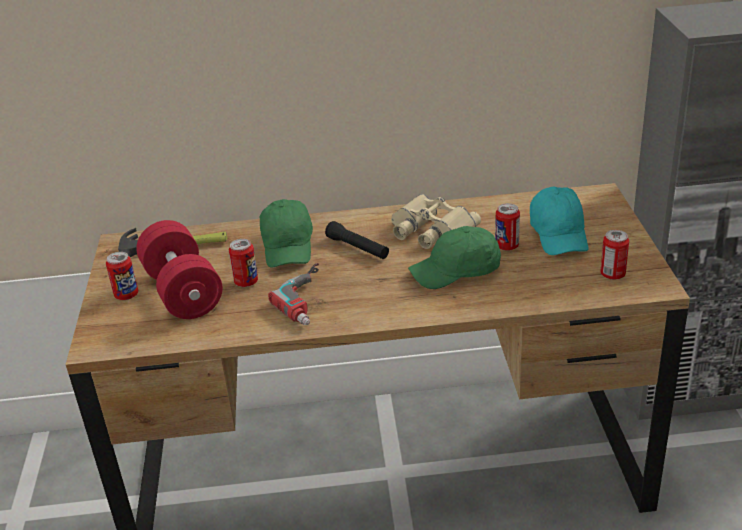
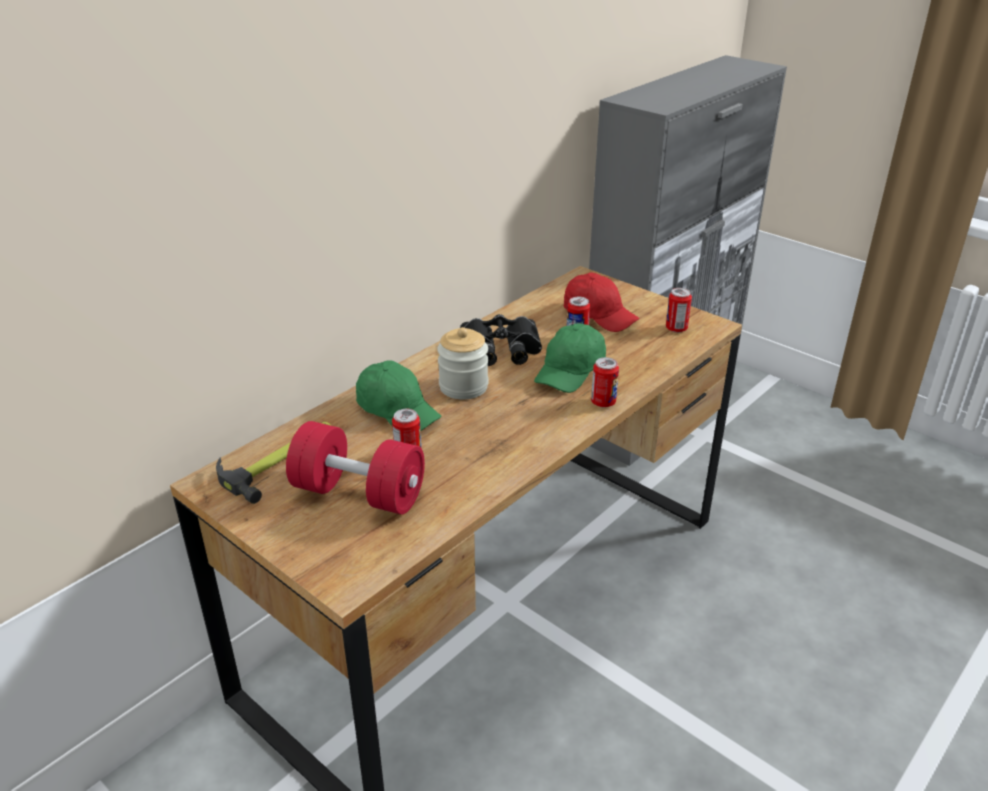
camera: 45 degrees left, 0 degrees up
(126, 295) = (302, 524): can -> can (603, 402)
(311, 299) = (490, 443): power drill -> none
(358, 248) = (463, 387): black flashlight -> jar
(430, 230) = (500, 349): beige binoculars -> black binoculars
(559, 234) = (599, 315): turquoise cap -> red cap

